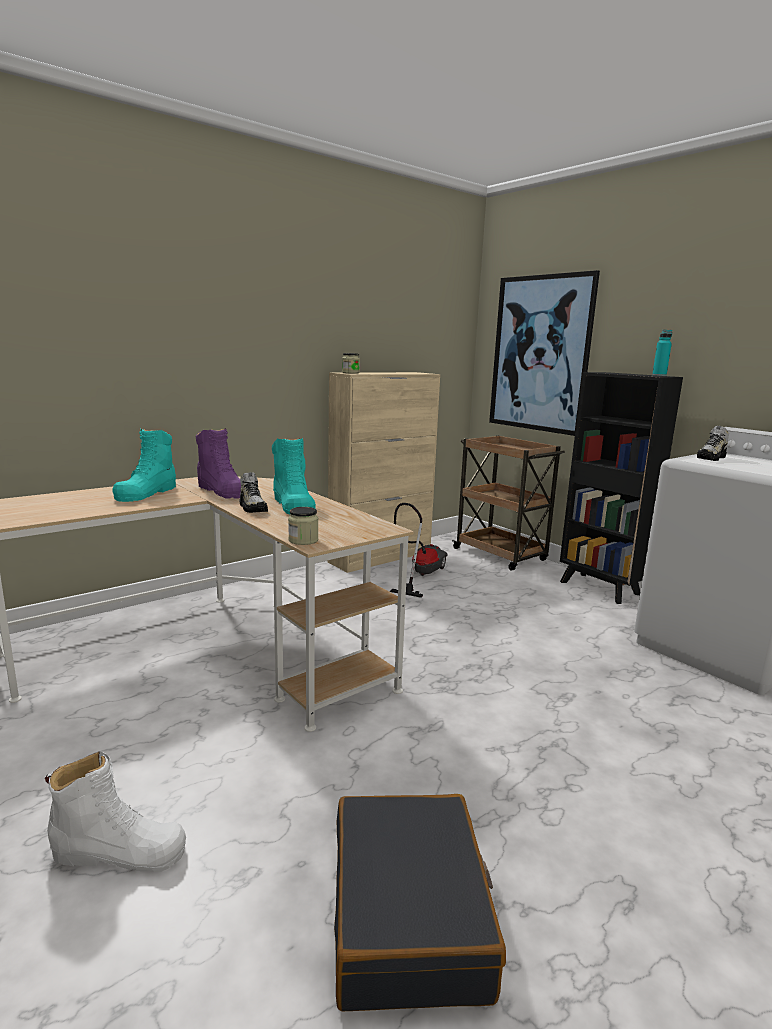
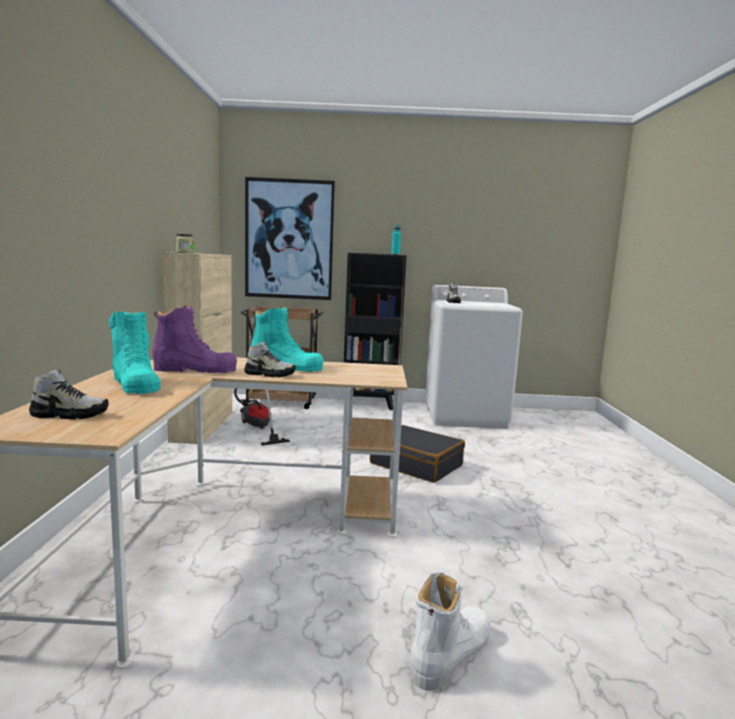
camera: 50 degrees left, 5 degrees down
(42, 505) = (69, 415): none -> shoe
(303, 540) = (377, 382): jar -> none
(409, 915) = (586, 570): black suitcase -> black suitcase (416, 464)

